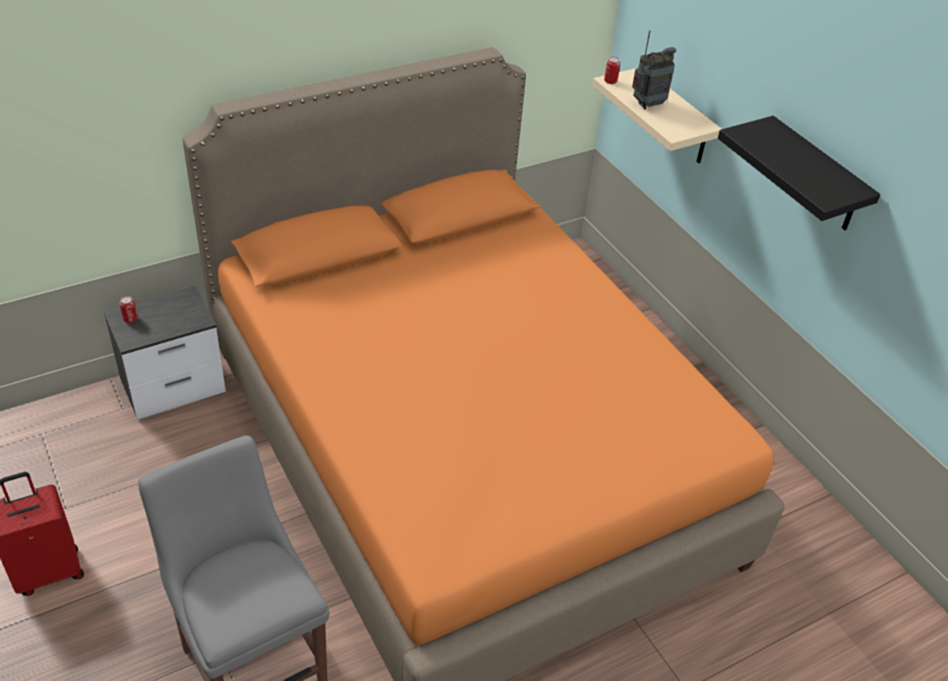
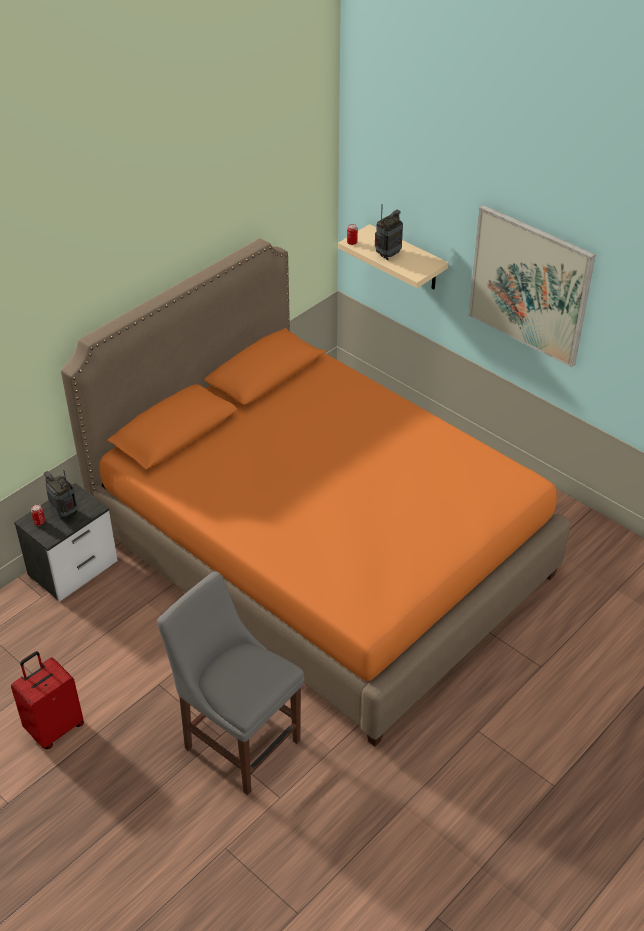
camera: 15 degrees left, 0 degrees up
(164, 317) = (65, 513): none -> radio
(816, 176) = (529, 285): black shelf -> picture

